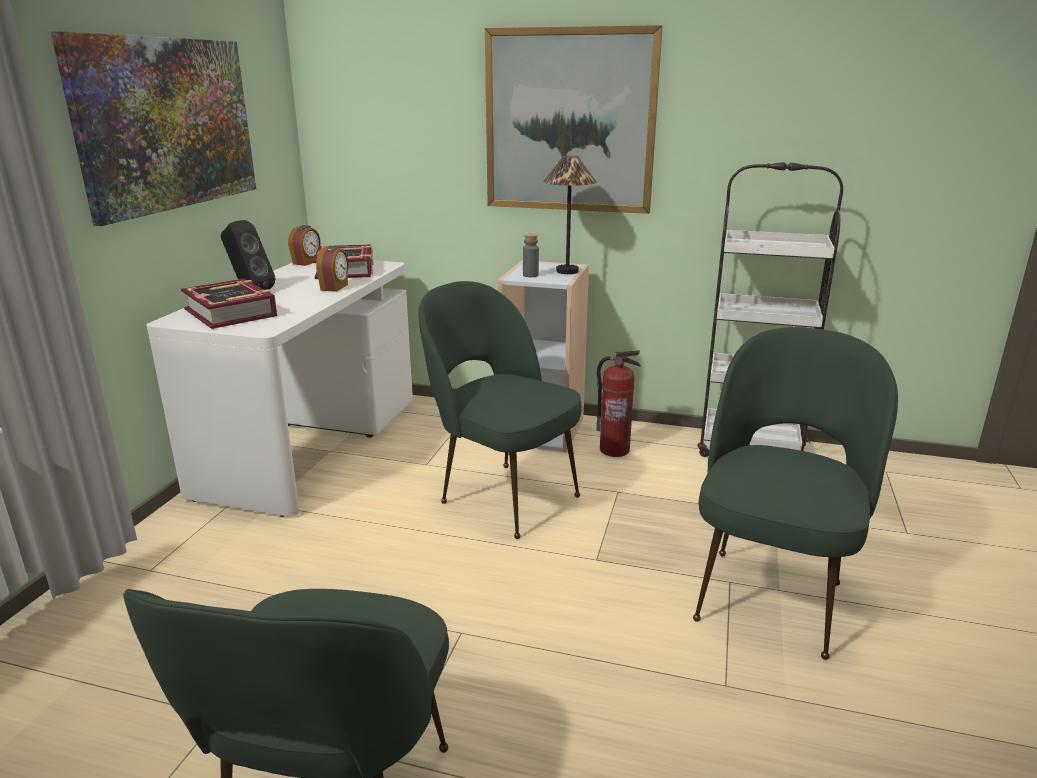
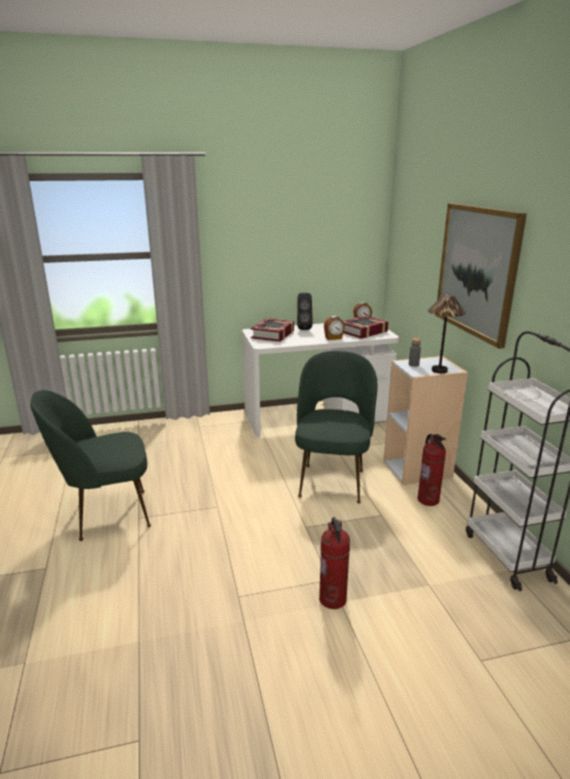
camera: 60 degrees right, 0 degrees up
(167, 124) = (282, 243): picture -> none
(771, 593) = (333, 599): green chair -> fire extinguisher

